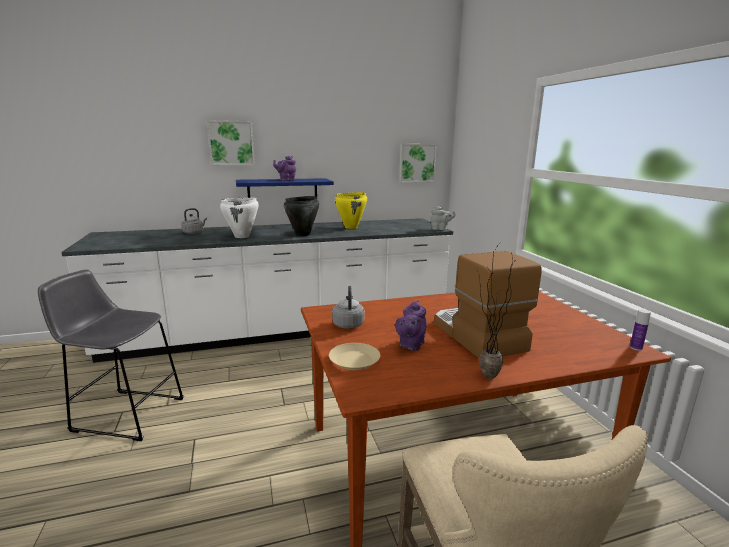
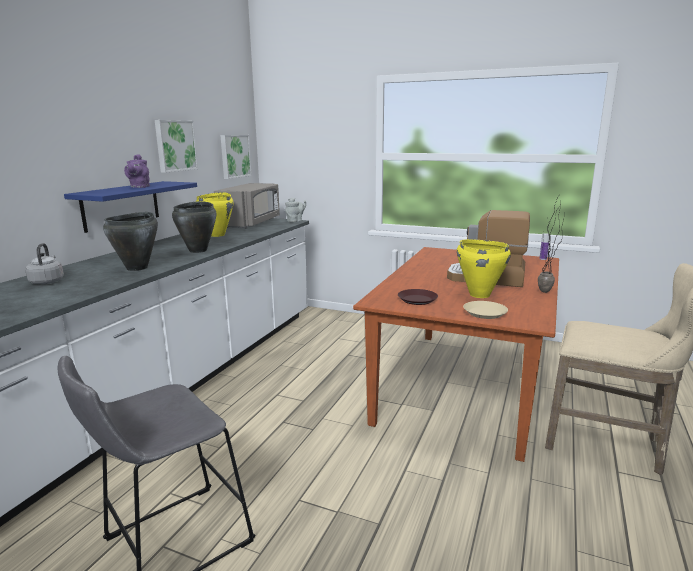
camera: 50 degrees left, 0 degrees up
(231, 143) = (51, 139): picture -> picture (175, 145)
(242, 236) = (137, 268): white cooking pot -> black cooking pot
(348, 324) = (417, 300): grey kettle -> brown plate
(402, 224) = (251, 223): none -> grey microwave
(411, 345) = (479, 295): purple teapot -> yellow cooking pot

